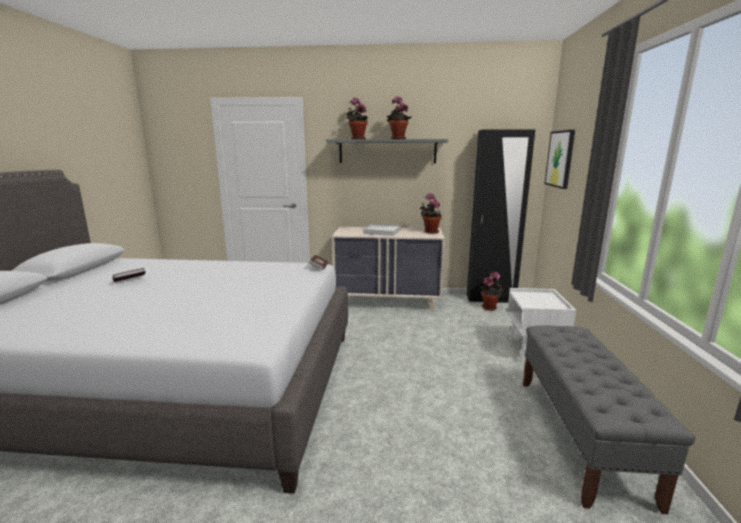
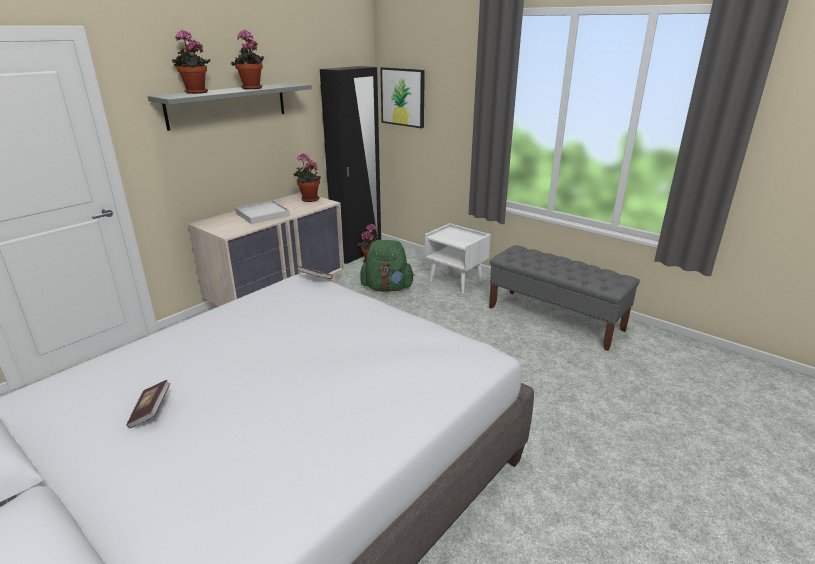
camera: 55 degrees left, 10 degrees up
(465, 328) = (387, 288): none -> green backpack

